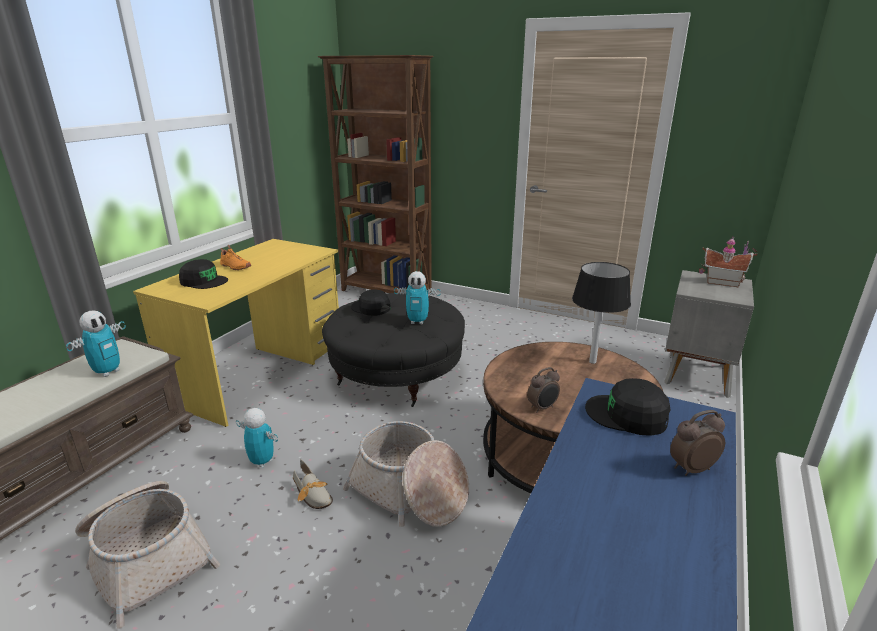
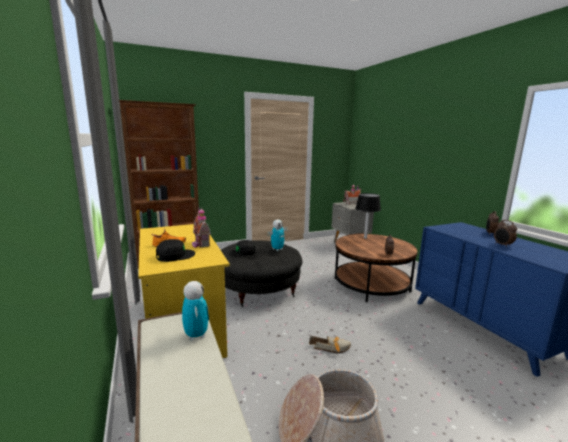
camera: 50 degrees left, 10 degrees down
(255, 276) = (200, 244): none -> toy house
(262, 461) = (282, 355): toy robot -> none
(409, 492) = (358, 322): basket -> none
(595, 500) = (502, 245): none -> alarm clock
(627, 415) = (454, 230): black cap -> none

